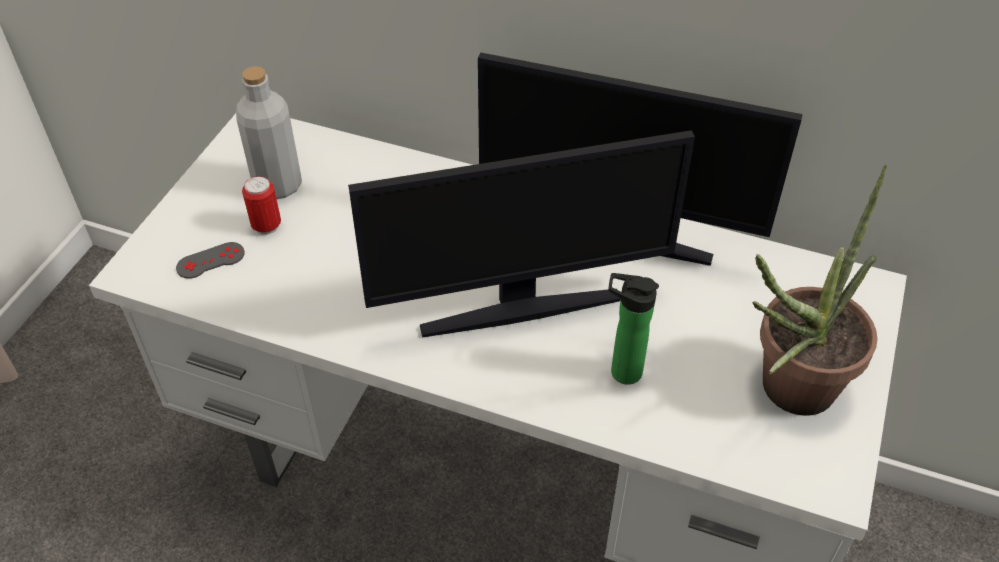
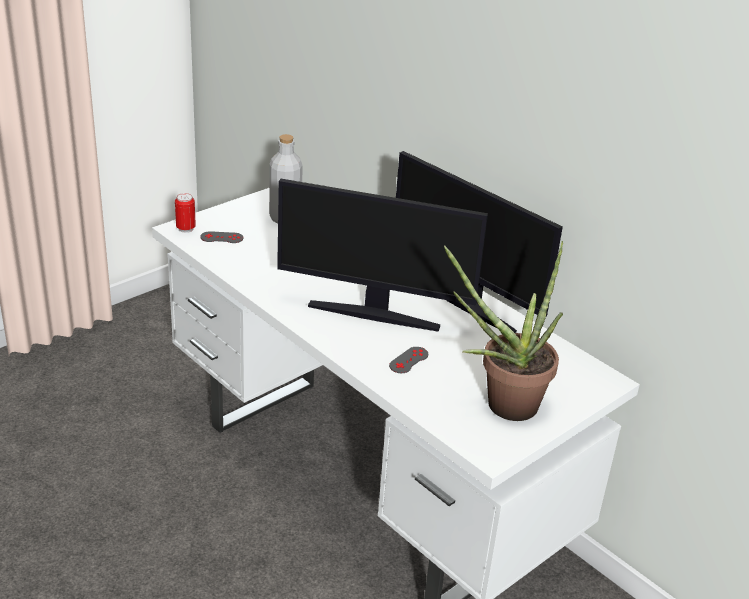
camera: 25 degrees right, 15 degrees down
(266, 226) = (264, 233): can -> can (186, 229)
(621, 371) = (409, 360): bottle -> grey game controller

